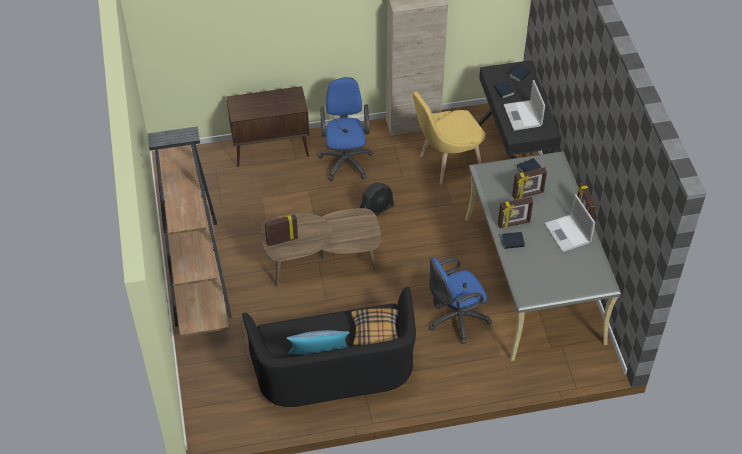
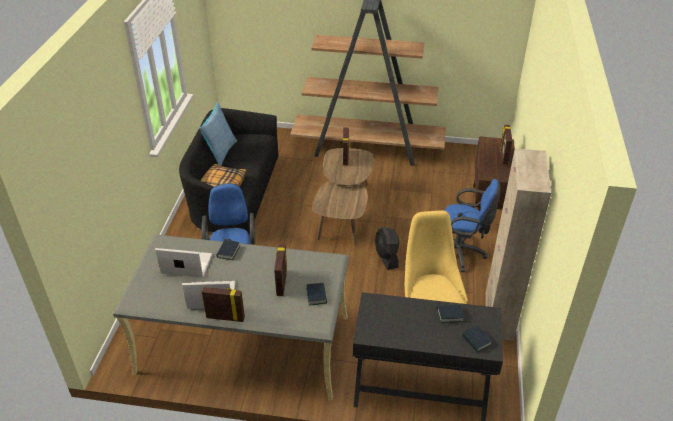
camera: 110 degrees right, 10 degrees down
(514, 223) = (250, 260): picture frame -> picture frame (503, 156)
(523, 116) = (401, 319): laptop -> laptop (185, 264)

